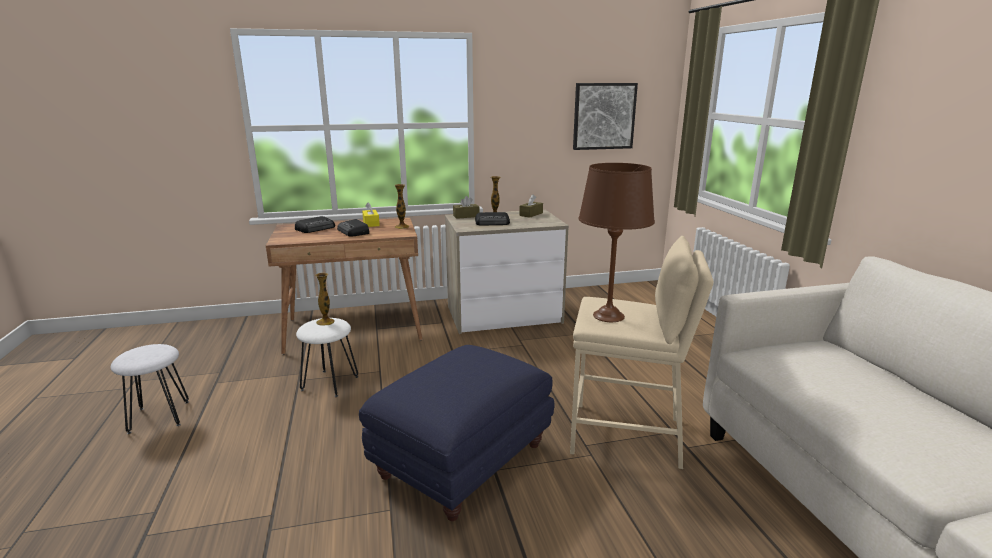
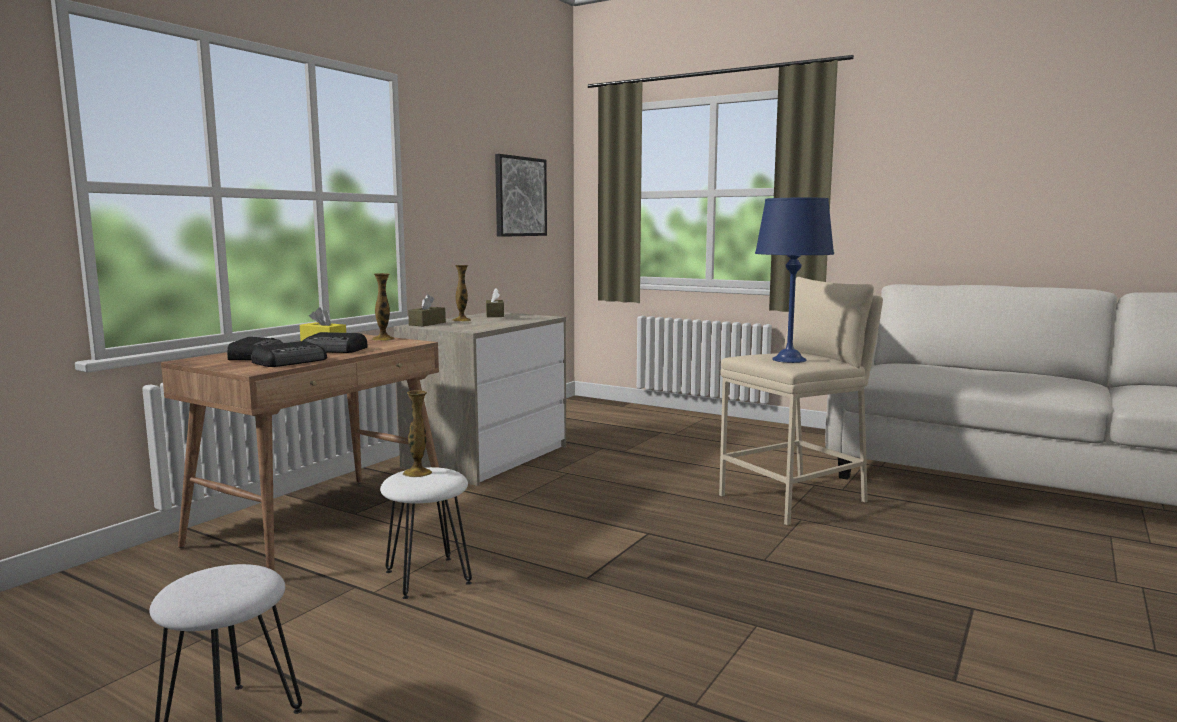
camera: 45 degrees left, 10 degrees down
(461, 463) = (729, 568): blue ottoman -> none
(493, 223) = (482, 324): radio -> radio (292, 361)
(608, 316) = (789, 360): brown table lamp -> blue table lamp

